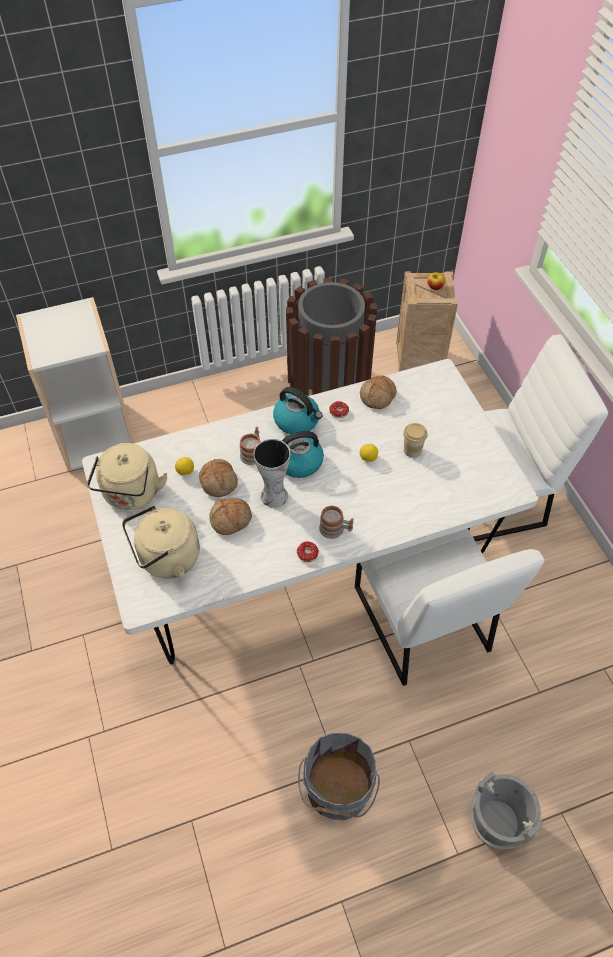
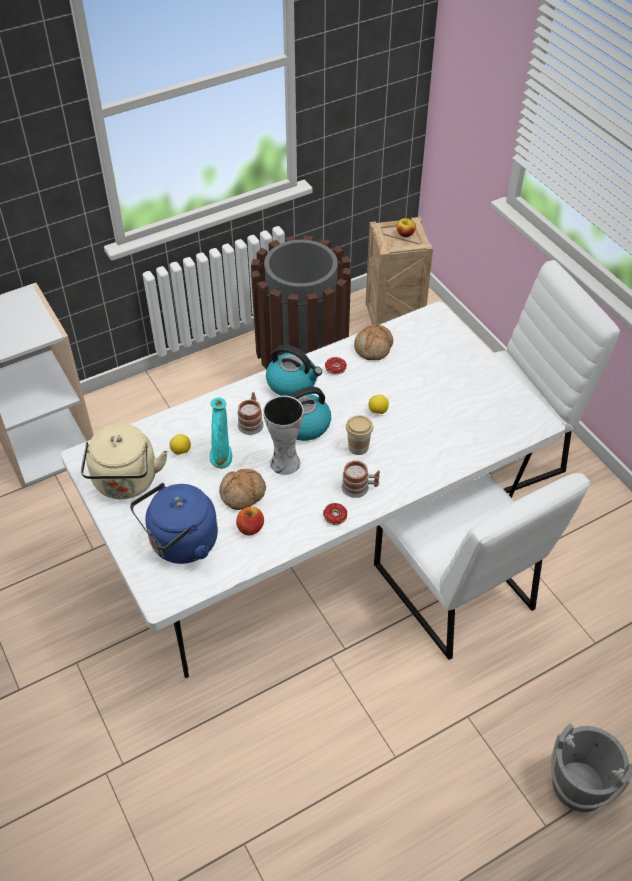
camera: 10 degrees left, 5 degrees down
(166, 559) = (180, 544): beige kettle -> blue kettle
(219, 482) = (221, 456): bread -> turquoise vase
(230, 553) = (250, 528): none -> apple
(337, 790) = (400, 782): grey bucket -> none
(412, 450) = (423, 397): cup -> cup (358, 447)

